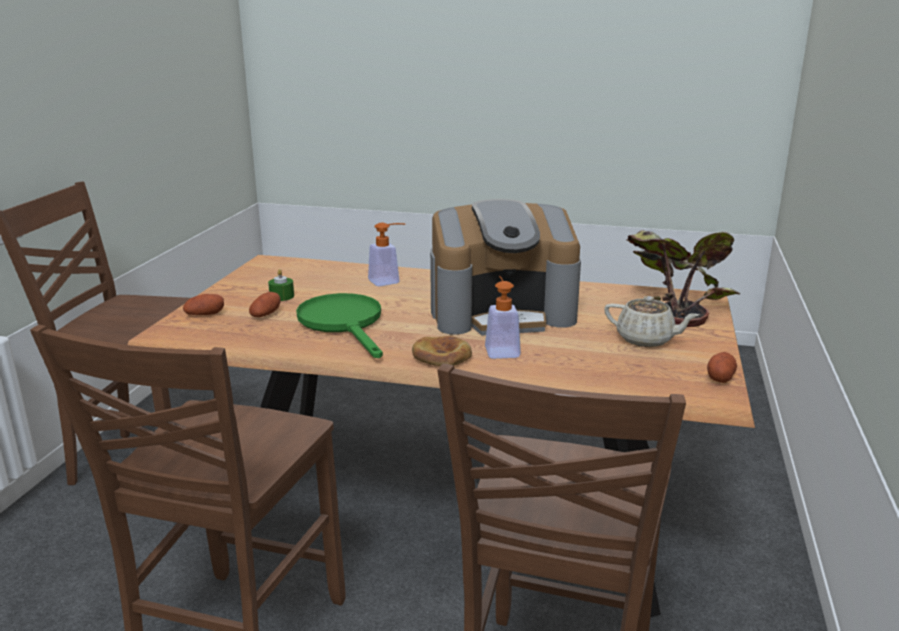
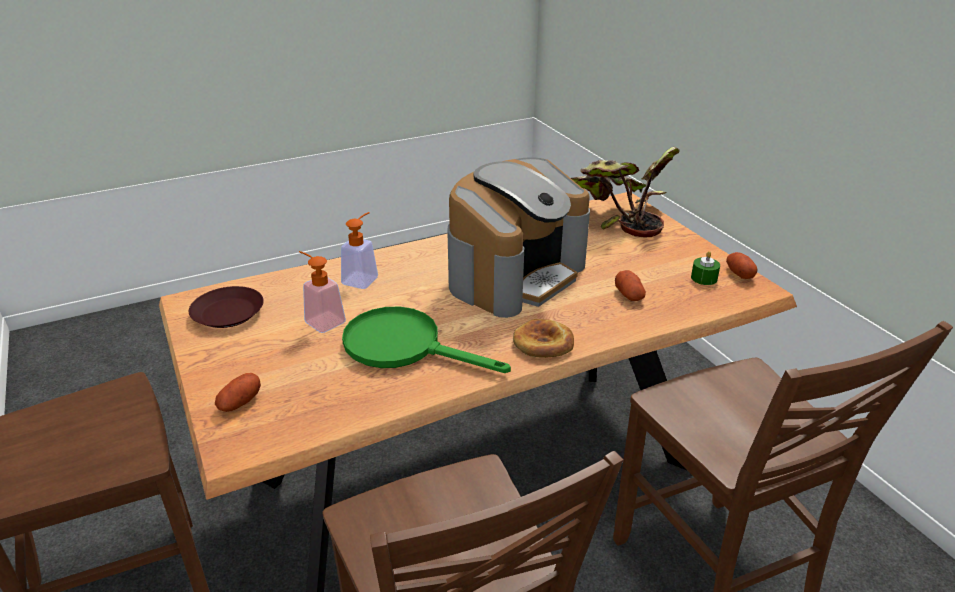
camera: 40 degrees left, 10 degrees up
(266, 314) = (309, 371): potato -> potato (629, 295)
(276, 273) = (227, 313): none -> brown plate
(282, 296) = (286, 341): green candle -> green candle (704, 278)
(501, 349) = (575, 314): soap dispenser -> soap dispenser (321, 320)
(646, 339) = (650, 259): beige teapot -> none

